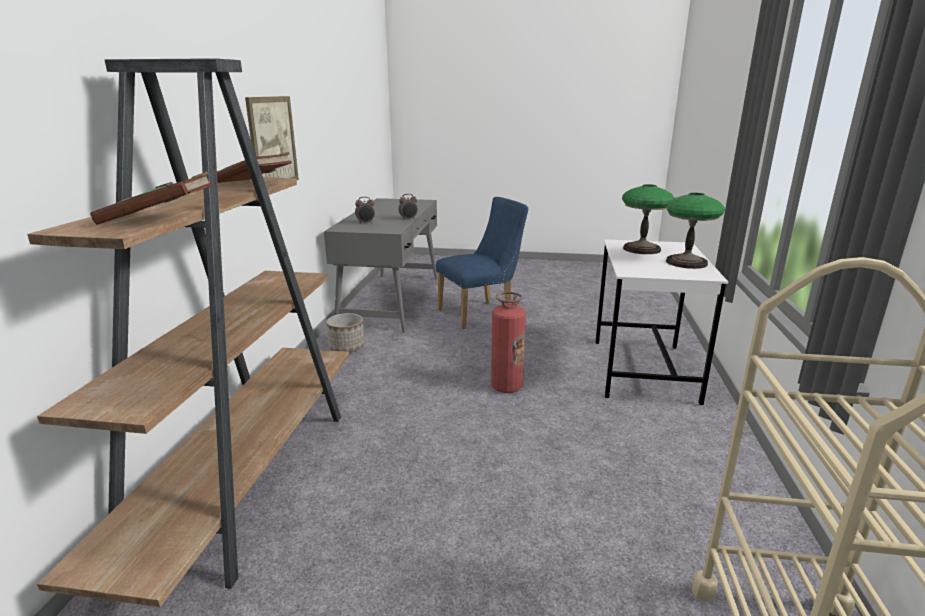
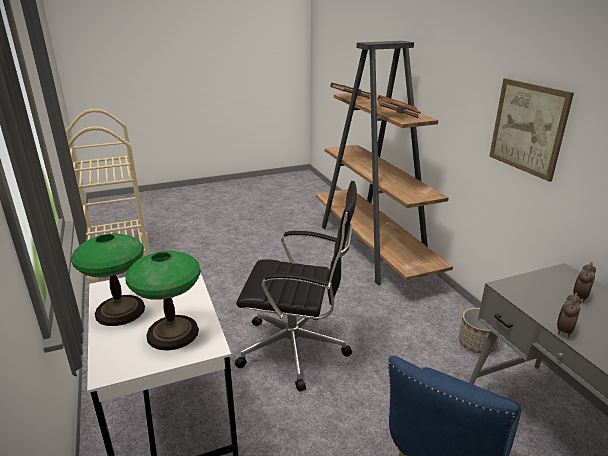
camera: 150 degrees right, 5 degrees up
(506, 387) = (297, 349): fire extinguisher -> black office chair

